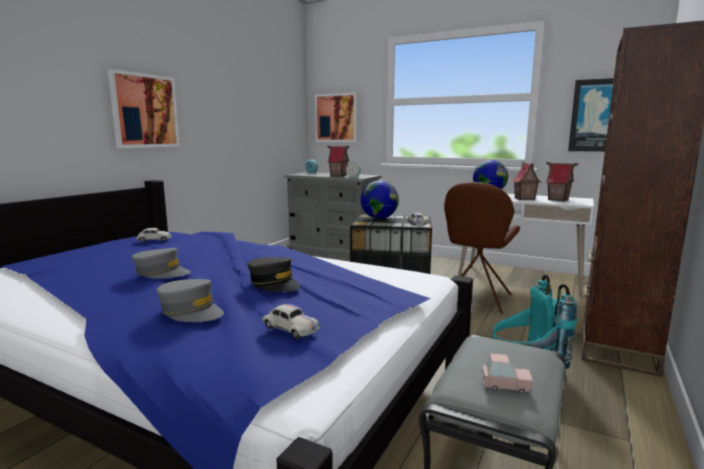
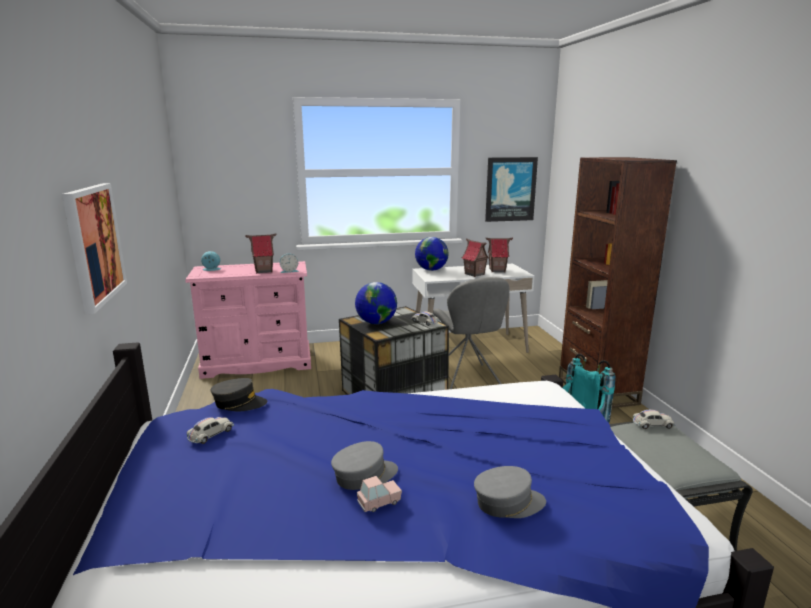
camera: 40 degrees left, 5 degrees up
(274, 283) = (490, 442): grey cap -> grey cap (239, 403)
(290, 329) = (603, 480): white toy car -> white toy car (652, 424)
(333, 253) = (258, 363): grey dresser -> pink dresser
(336, 118) = (225, 192): picture -> none
(475, 300) = (467, 380): brown chair -> grey chair
(506, 386) = (694, 458): pink toy car -> pink toy car (379, 502)

